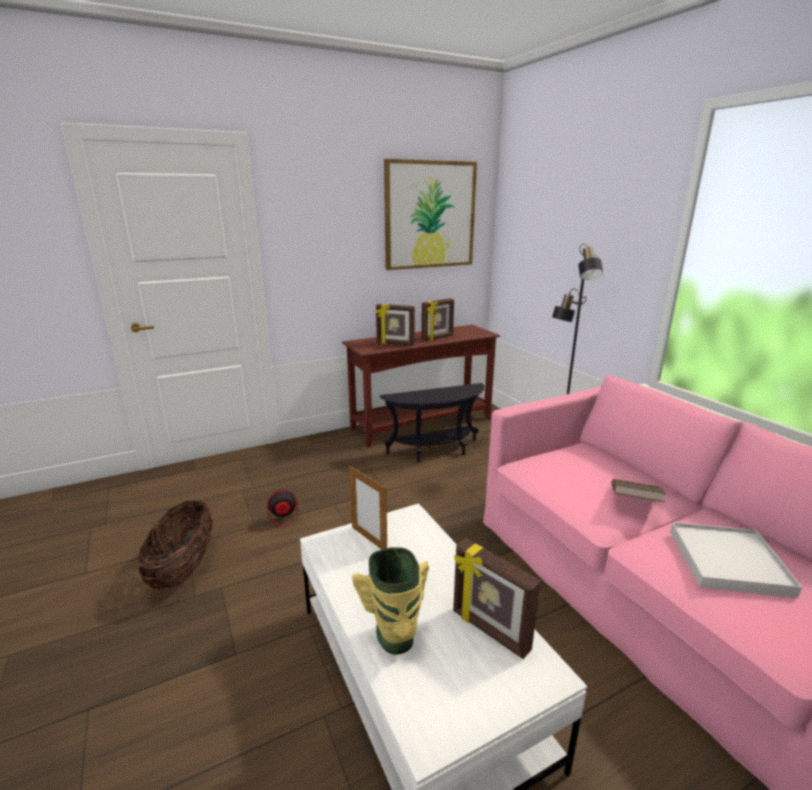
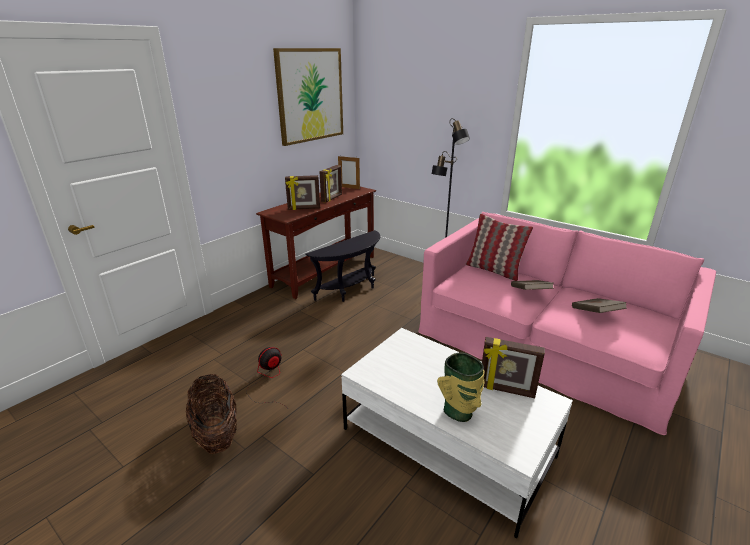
camera: 25 degrees left, 5 degrees up
(369, 539) = (390, 360): picture frame -> picture frame (349, 187)
(602, 459) = (493, 270): none -> pillow
(728, 562) = (595, 314): white tray -> brown book

